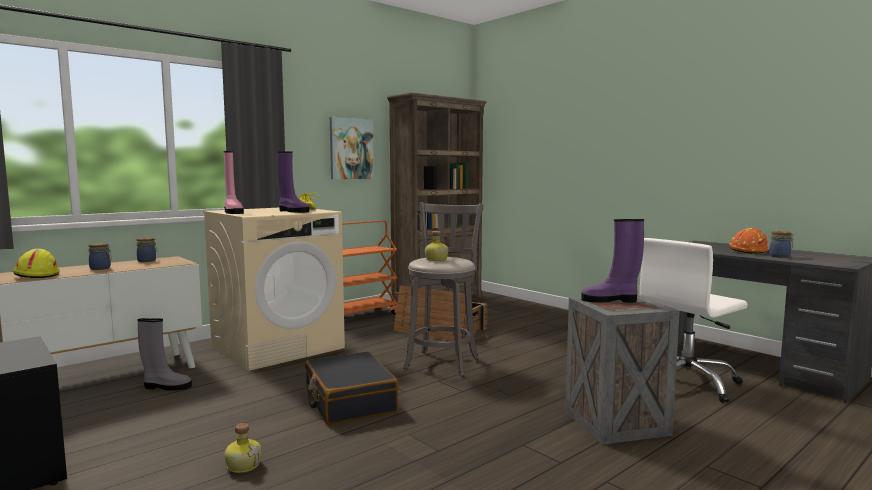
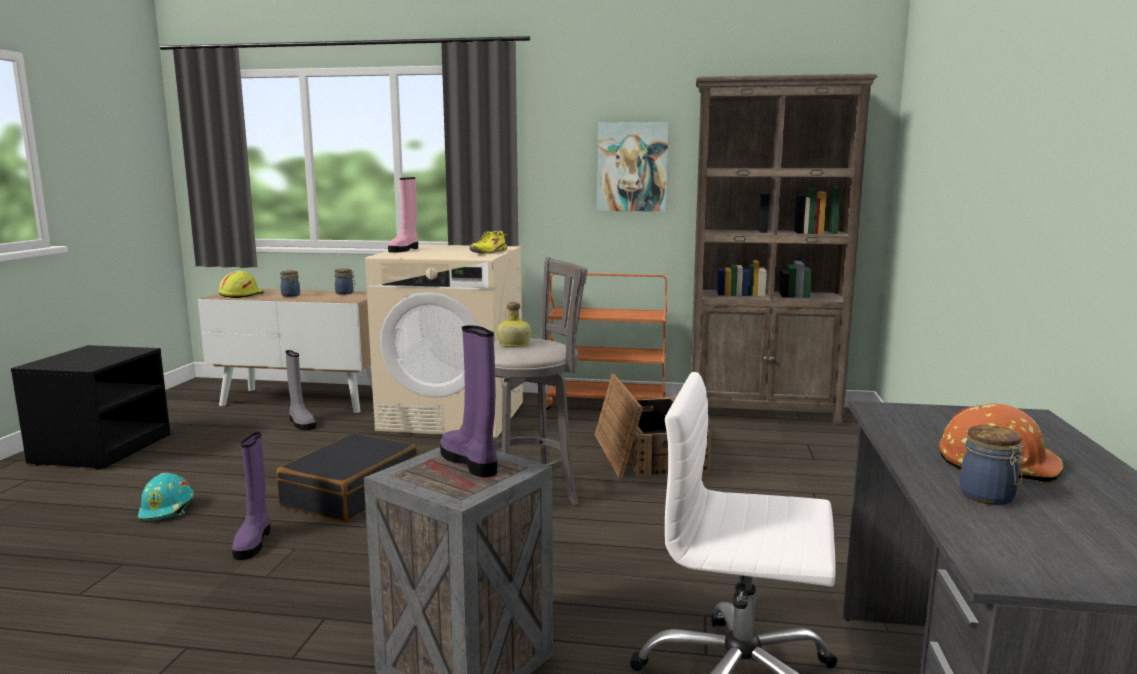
camera: 50 degrees right, 5 degrees up
(243, 465) = (167, 509): bottle -> turquoise hard hat
(292, 211) = (453, 254): purple boot -> purple boot (253, 542)

